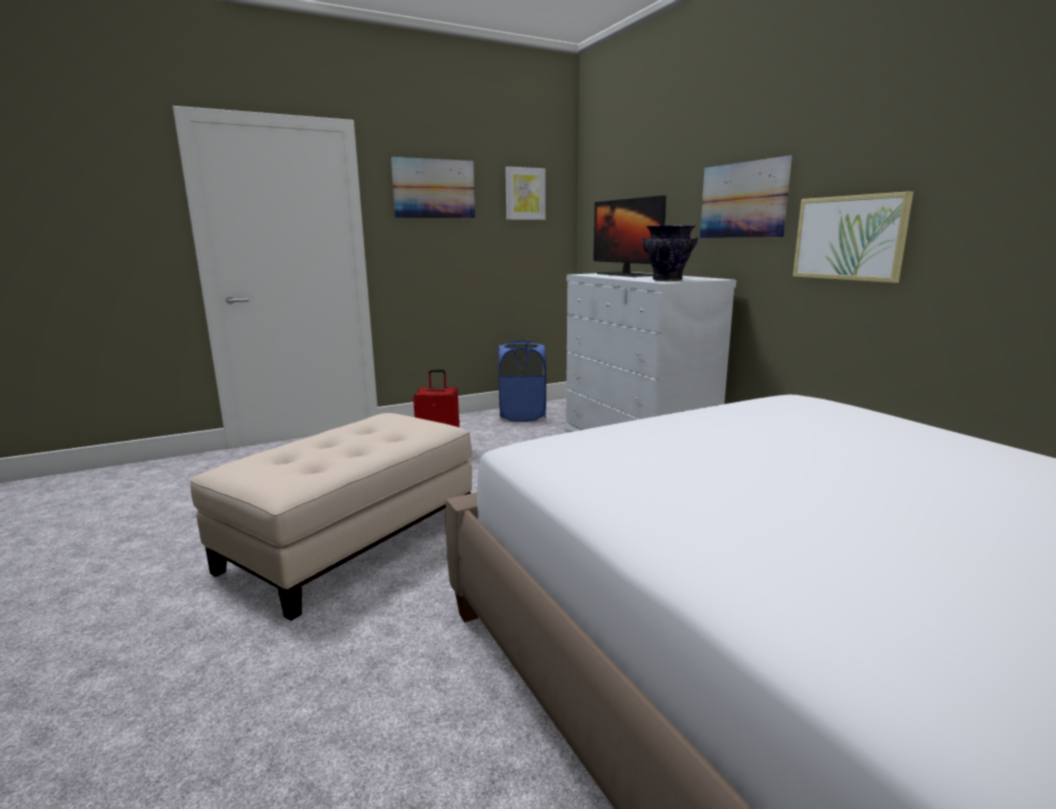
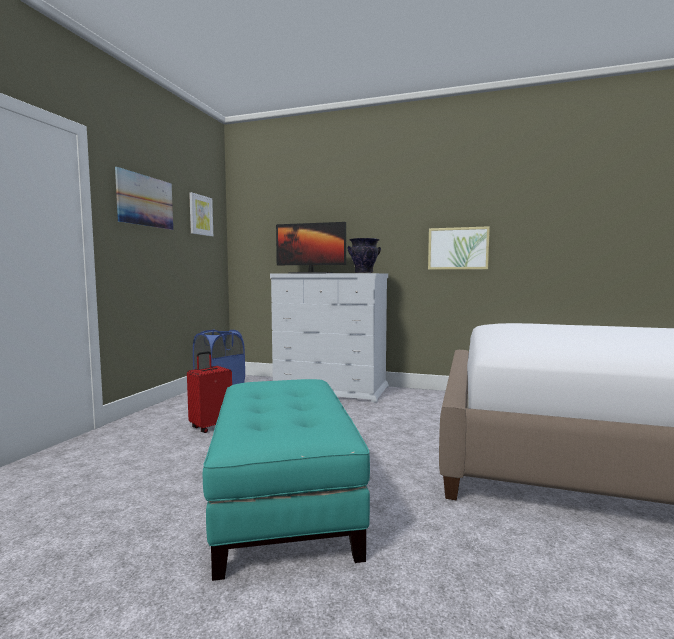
camera: 45 degrees left, 10 degrees down
(352, 540) = (282, 498): beige ottoman -> turquoise ottoman
(742, 200) = (386, 228): picture -> none

